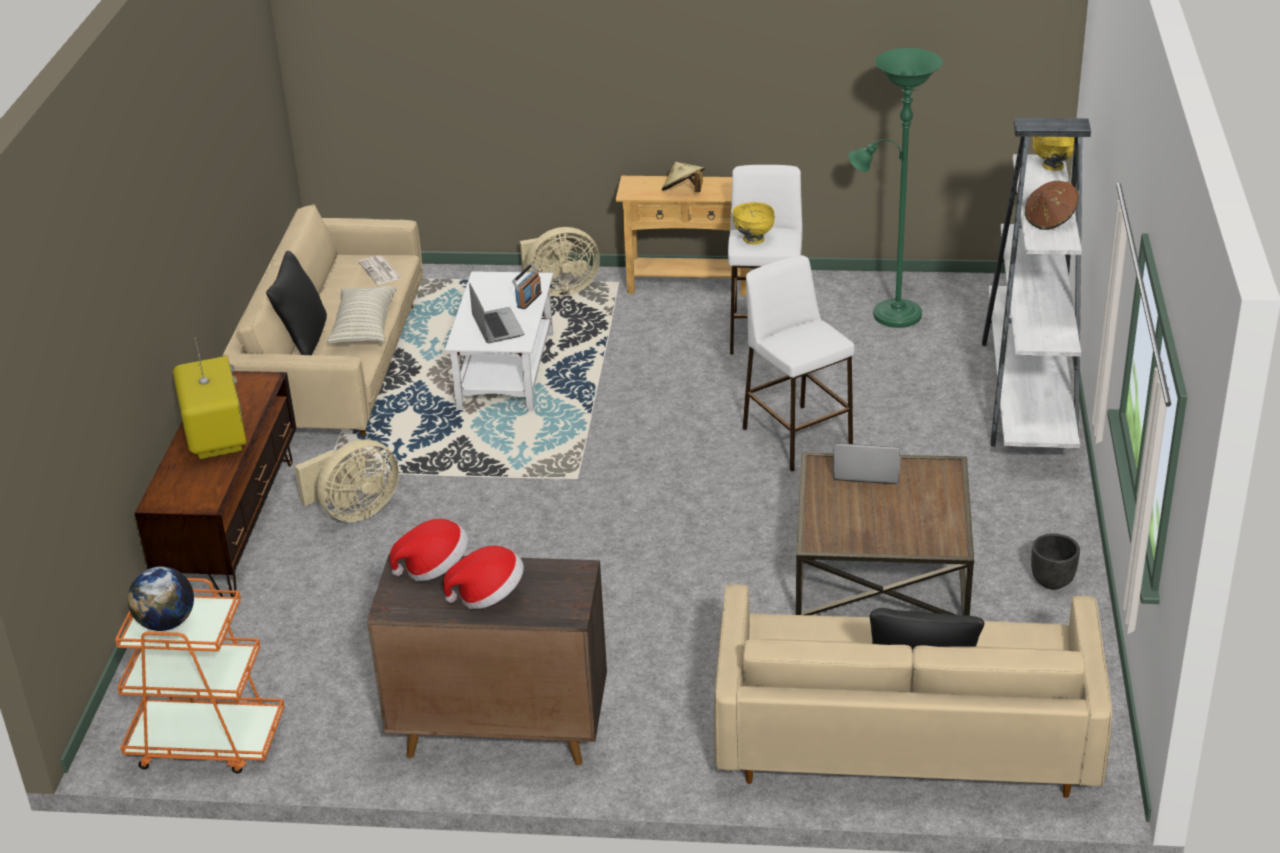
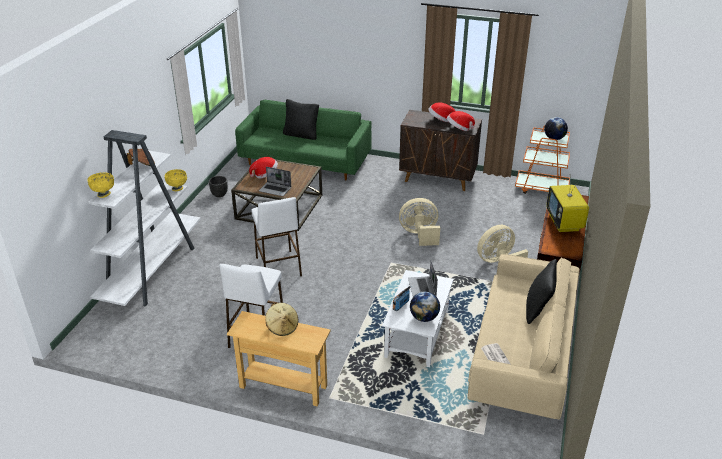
camera: 170 degrees left, 0 degrees up
(364, 327) = (501, 311): pillow -> none
(489, 289) = (424, 318): none -> globe
(560, 289) = (371, 398): beige fan -> beige fan (419, 235)
(753, 240) = (262, 273): yellow bowl -> yellow bowl (177, 188)
(891, 313) = (176, 336): green floor lamp -> none
(904, 736) = (305, 161): beige sofa -> green sofa
(919, 508) = (265, 175): none -> hat

